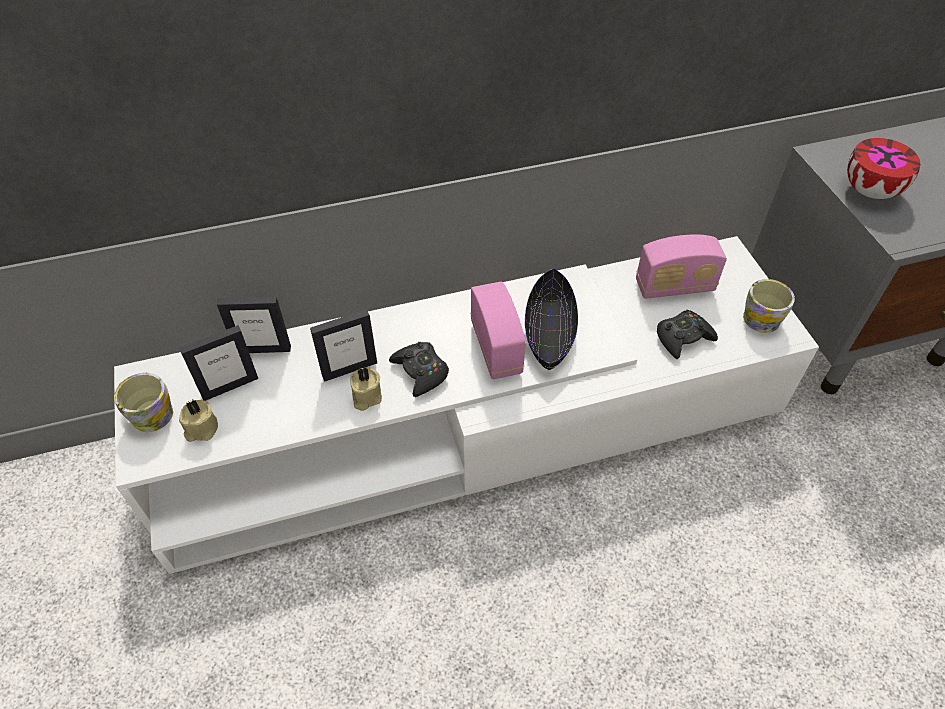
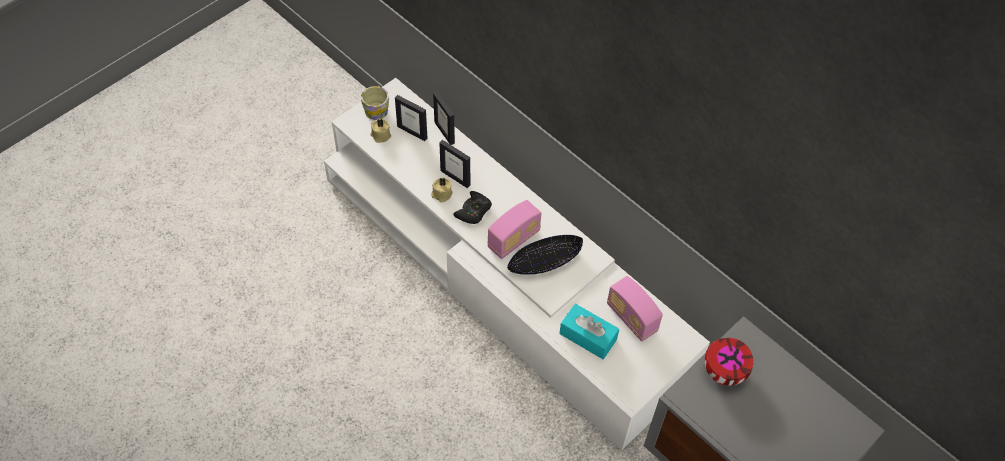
camera: 60 degrees right, 5 degrees up
(683, 338) = (588, 336): black game controller -> turquoise tissue box
(764, 316) = (638, 378): mug -> none

